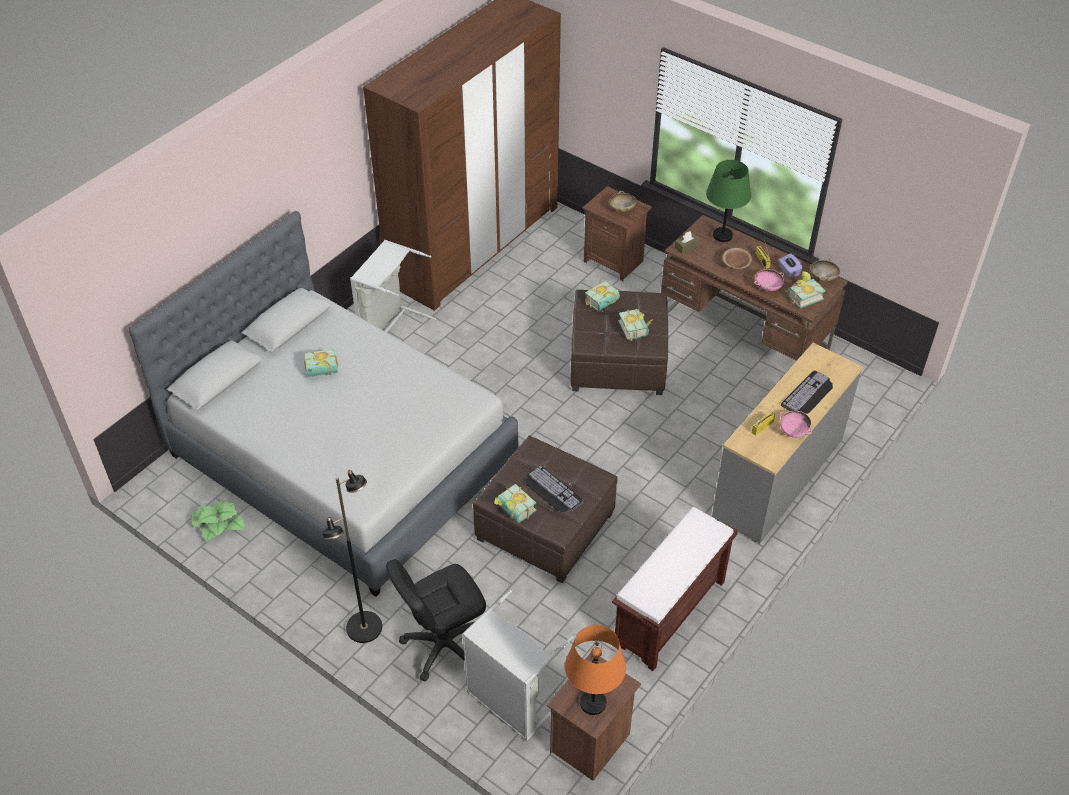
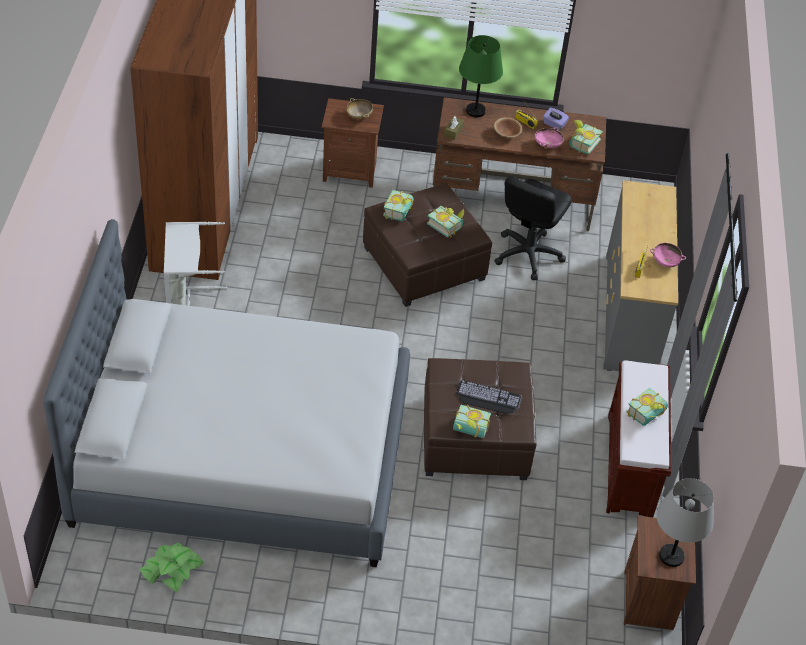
camera: 35 degrees left, 0 degrees up
(322, 372) = (212, 373): book -> book (648, 415)
(365, 628) = (389, 599): black floor lamp -> none
(443, 645) = (469, 580): black office chair -> black office chair (527, 254)
(511, 701) = (561, 599): grey laundry basket -> none
(593, 702) = (671, 556): orange table lamp -> grey table lamp
(808, 395) = (653, 227): keyboard -> none
(823, 277) = (585, 120): beige bowl -> none

